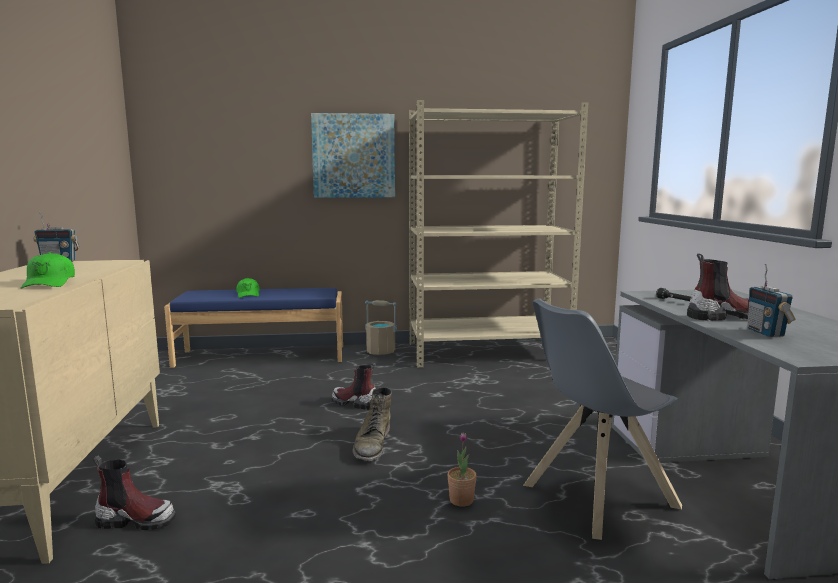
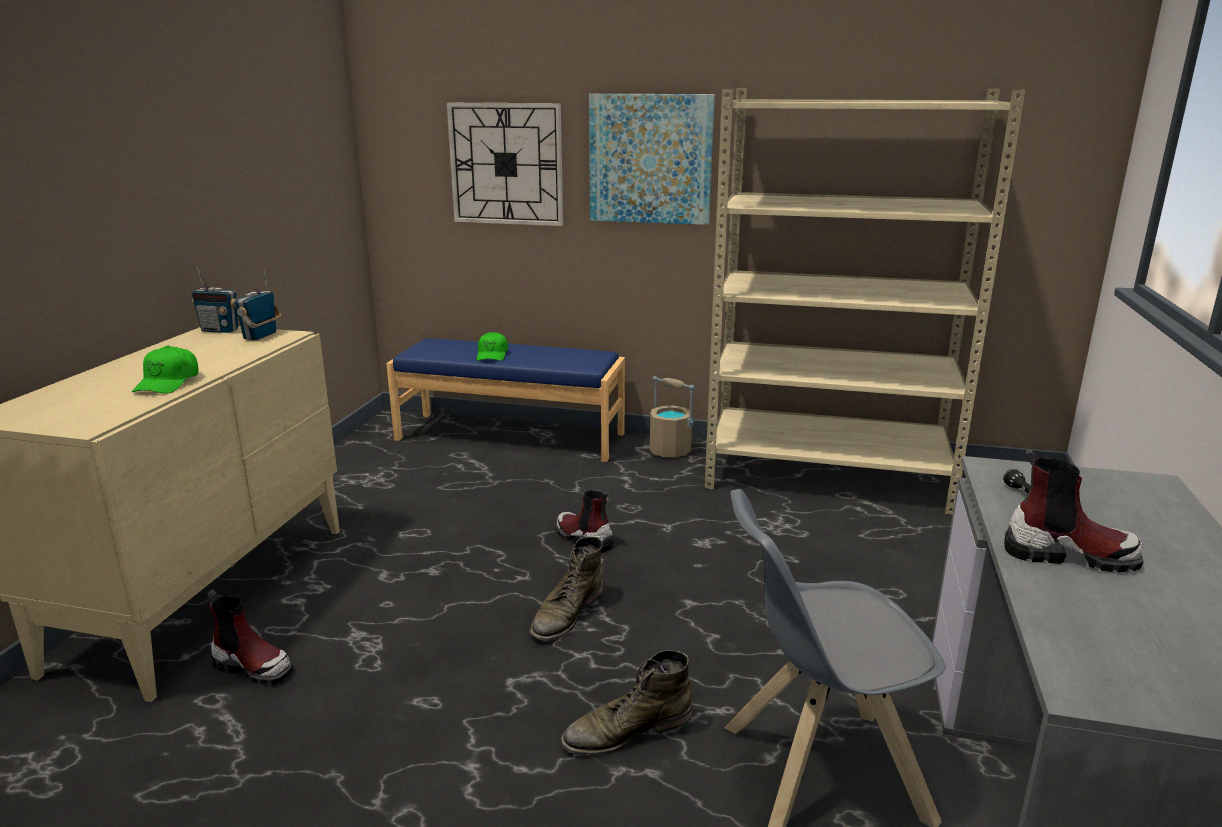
camera: 20 degrees right, 10 degrees up
(250, 161) = (506, 164): none -> wall clock
(461, 500) = (627, 730): potted plant -> green boot
(766, 333) = (1096, 613): radio -> radio (261, 336)

